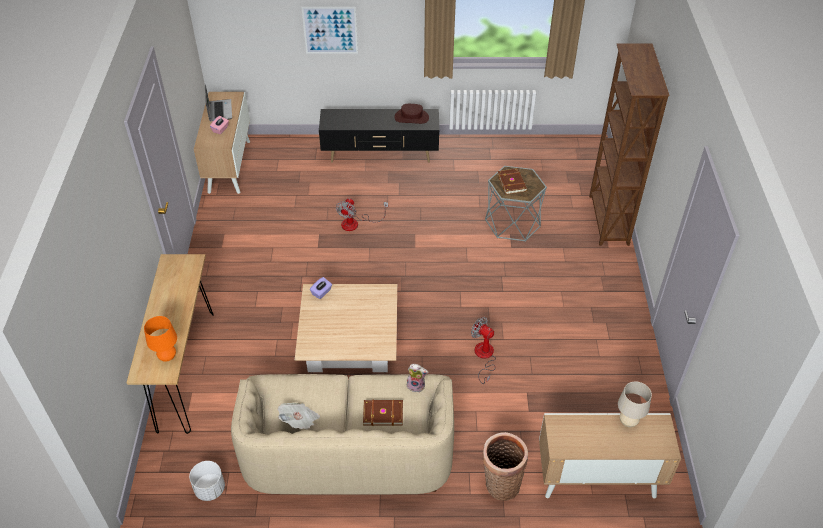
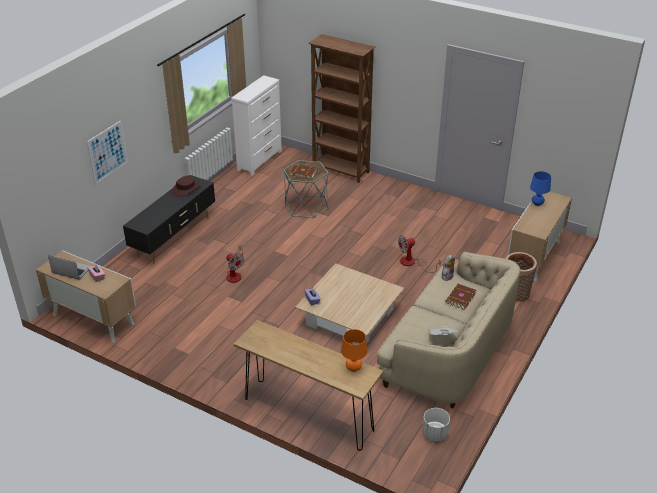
camera: 60 degrees left, 10 degrees down
(563, 150) = (260, 160): none -> white dresser
(628, 422) = (537, 204): beige table lamp -> blue table lamp

